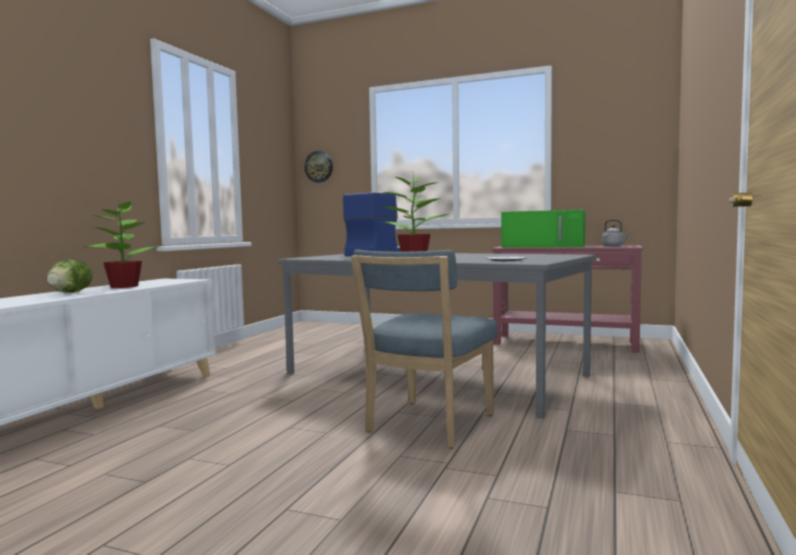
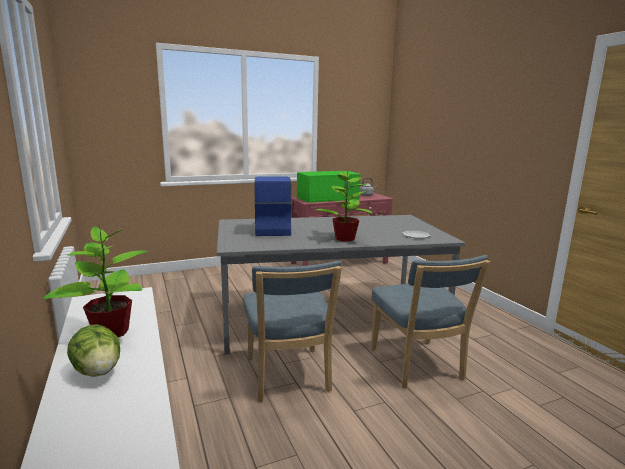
camera: 45 degrees left, 10 degrees up
(295, 396) = (288, 377): none -> blue chair
(319, 166) = (96, 120): wall clock -> none

